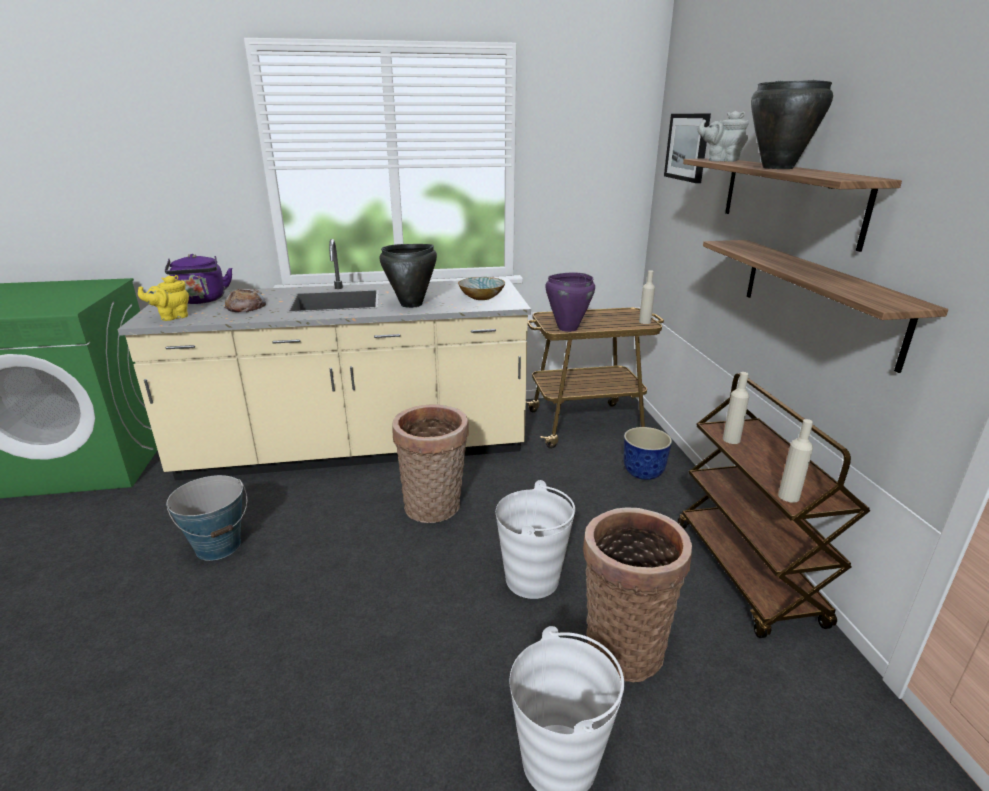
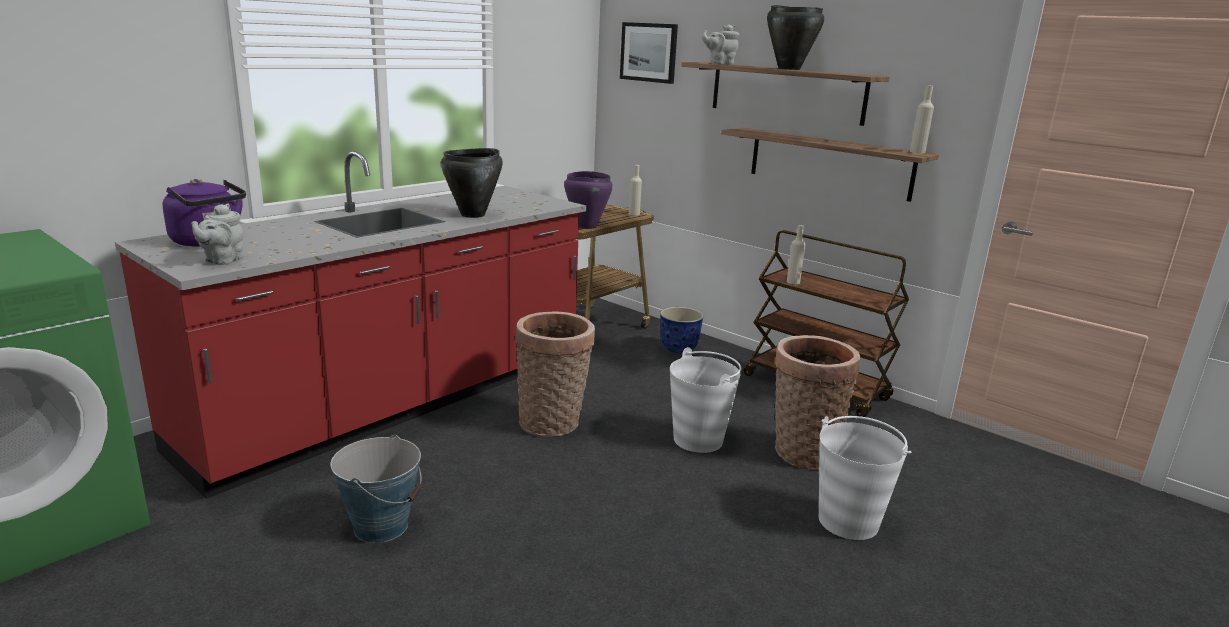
camera: 40 degrees left, 5 degrees down
(172, 317) = (222, 261): yellow teapot -> grey teapot
(246, 307) = (291, 239): bread -> none
(356, 448) = (395, 403): beige counter -> red counter
(482, 297) = (523, 202): bowl -> none
(788, 496) = (868, 302): beige bottle -> beige bottle (917, 152)

